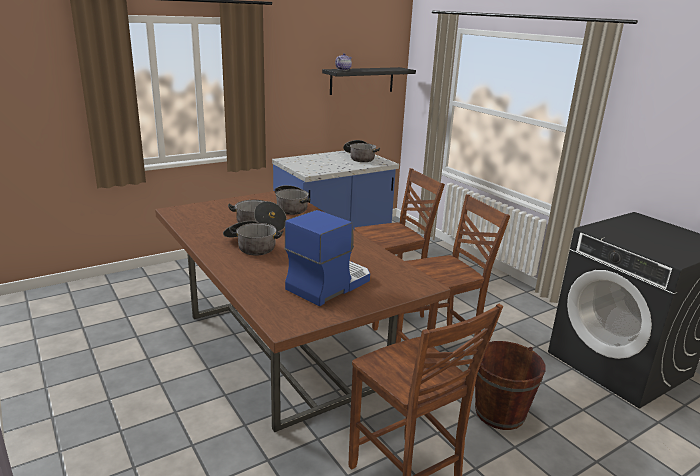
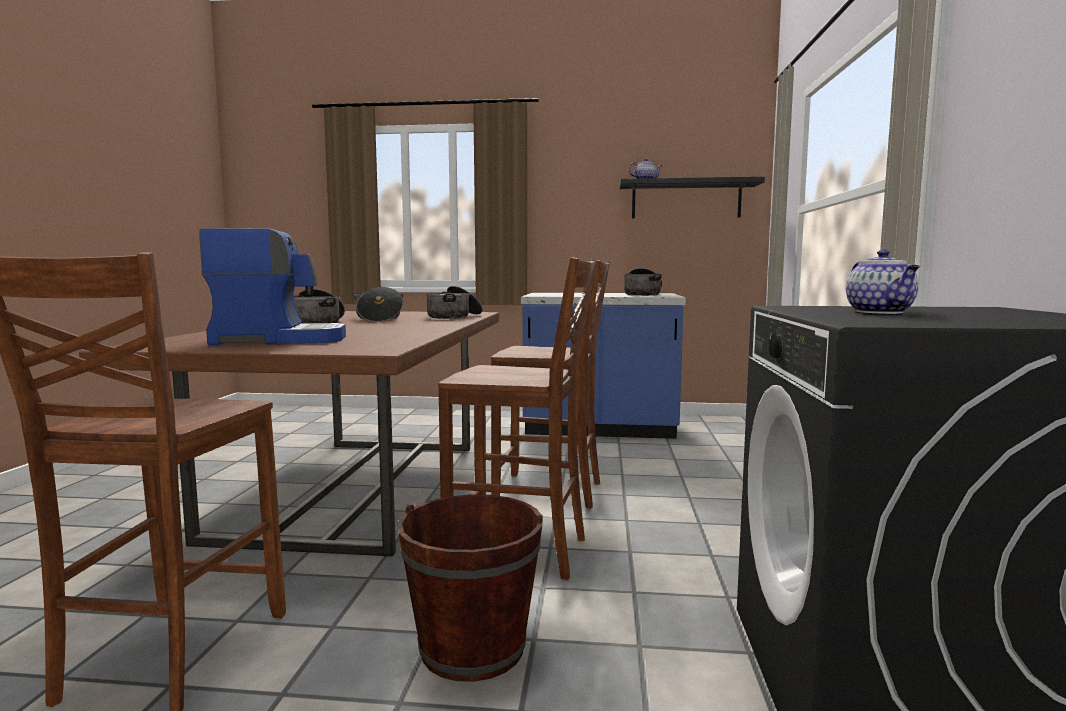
camera: 40 degrees right, 15 degrees down
(638, 237) = (881, 312): none -> teapot

